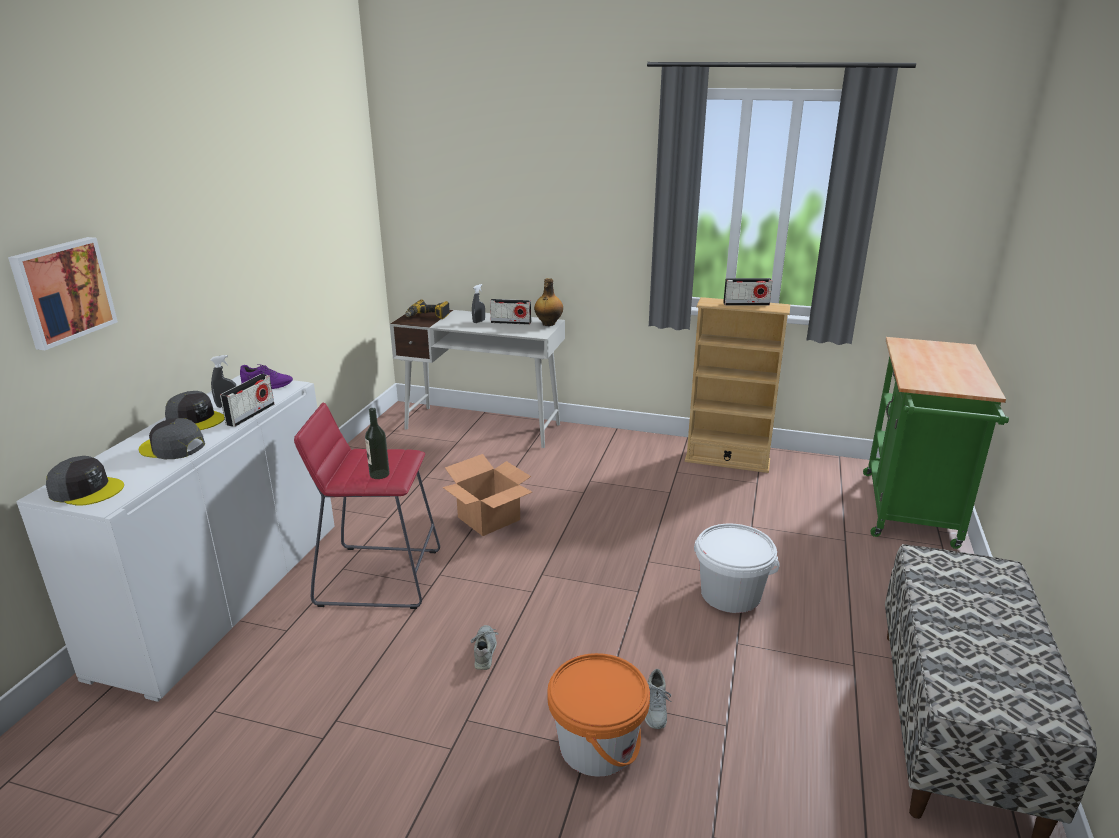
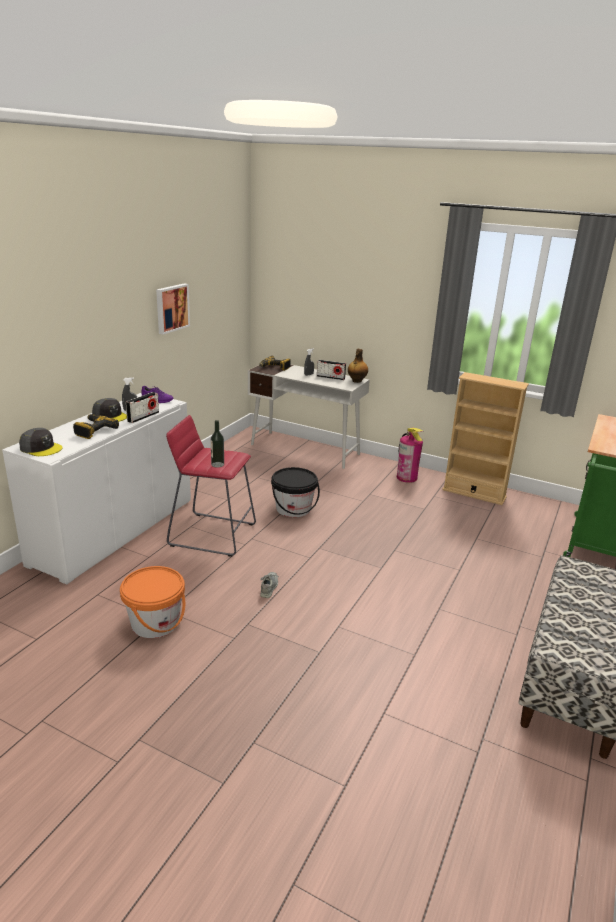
camera: 10 degrees right, 0 degrees up
(62, 291) = (41, 328): picture -> picture (171, 308)
(172, 447) = (93, 430): grey cap -> power drill
(489, 518) = (293, 508): cardboard box -> black bucket
(597, 745) = (326, 651): orange bucket -> orange bucket (155, 622)
(632, 450) = (407, 477): none -> fire extinguisher
(655, 708) = (370, 637): grey shoe -> none
(730, 594) = (445, 578): white bucket -> none
(746, 304) = (495, 380): radio -> none

